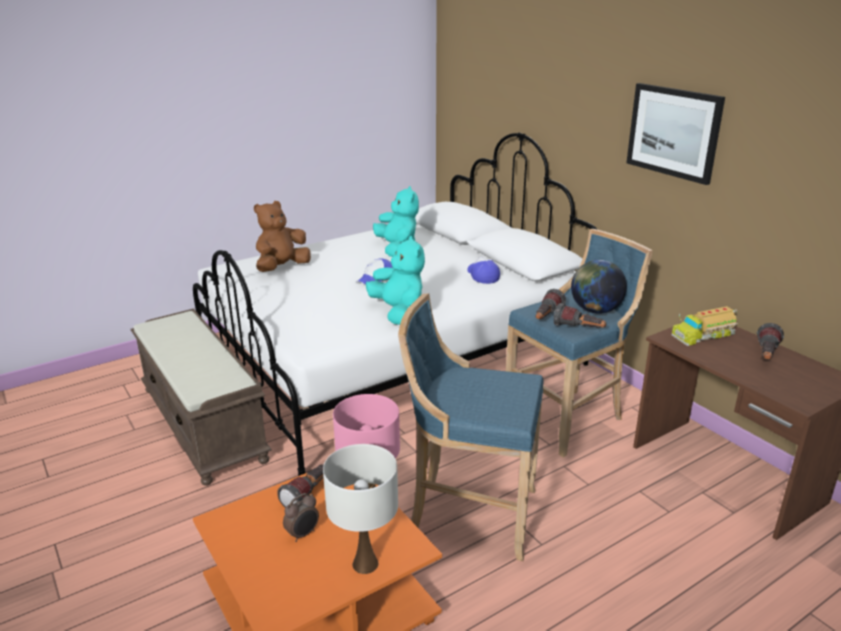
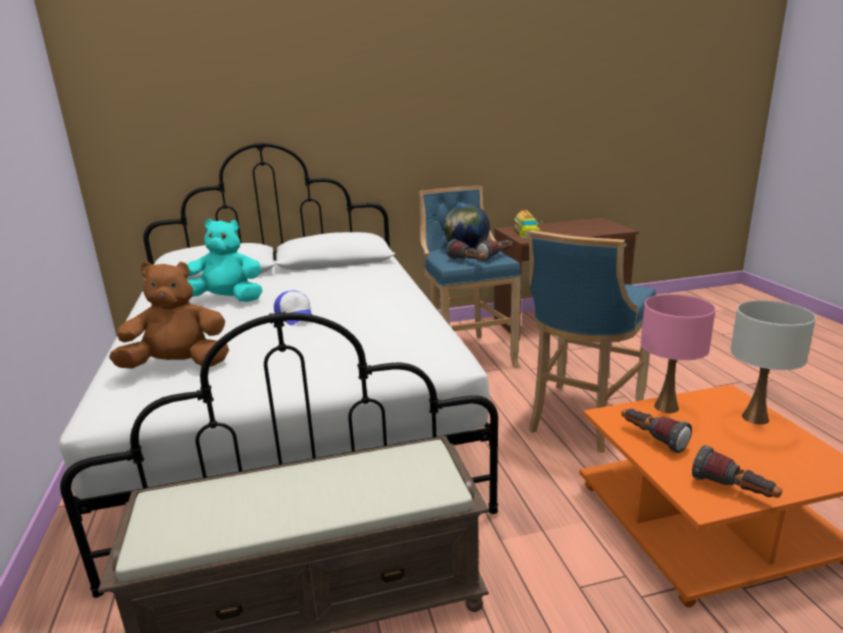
camera: 70 degrees left, 5 degrees down
(282, 268) = (179, 365): brown plush toy -> brown plush toy turned 105 degrees clockwise
(303, 534) = (719, 446): alarm clock -> none
(399, 313) = (397, 313): turquoise plush toy -> none
(482, 275) = (347, 275): cap -> none
(673, 132) = (434, 99): picture -> none
(766, 355) = (562, 226): flashlight -> flashlight (733, 491)

